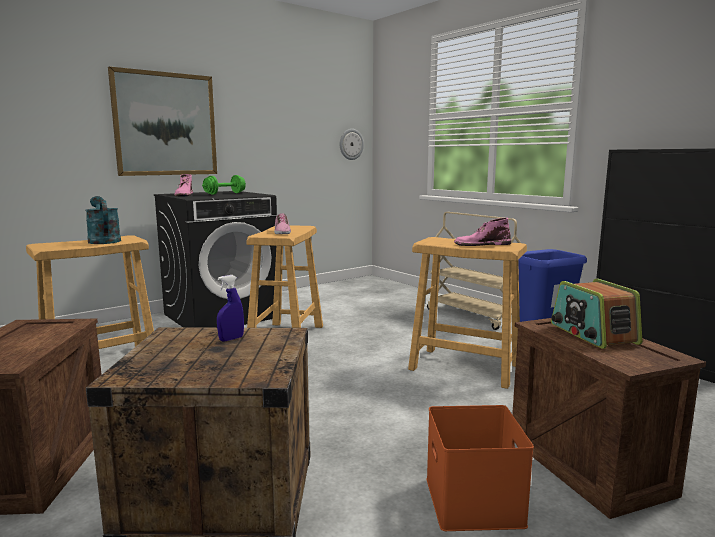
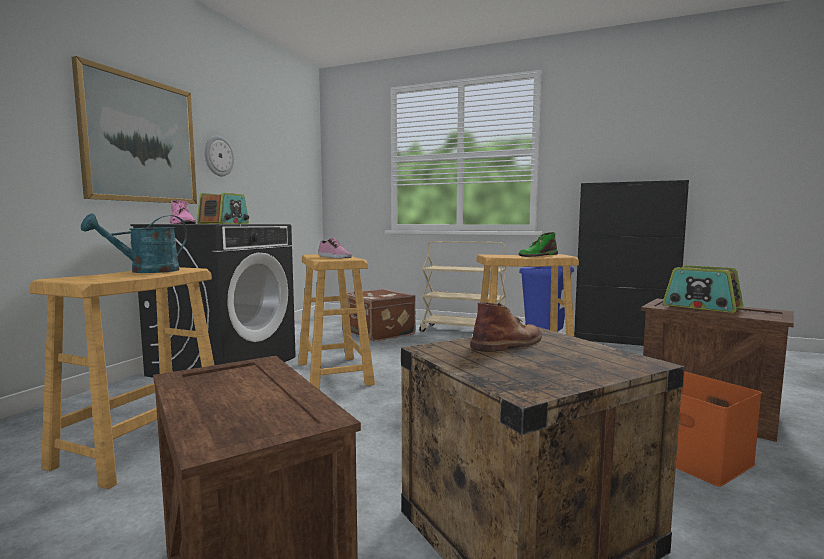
camera: 30 degrees left, 5 degrees down
(103, 240) = (146, 271): turquoise watering can -> turquoise watering can turned 75 degrees counterclockwise
(225, 193) = (224, 223): green dumbbell -> radio
(231, 339) = (509, 343): blue spray bottle -> brown boot
(351, 144) = (307, 183): wall clock -> wall clock (218, 156)
(384, 304) = (378, 333): none -> brown suitcase
(481, 244) = (537, 255): pink boot -> green boot

